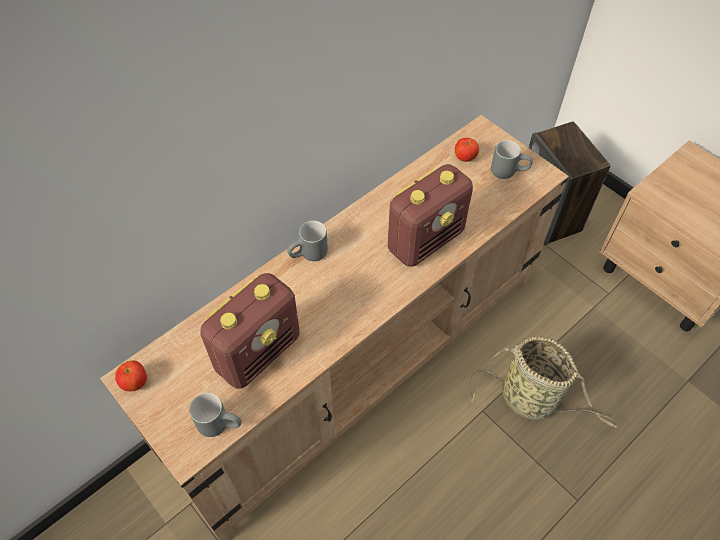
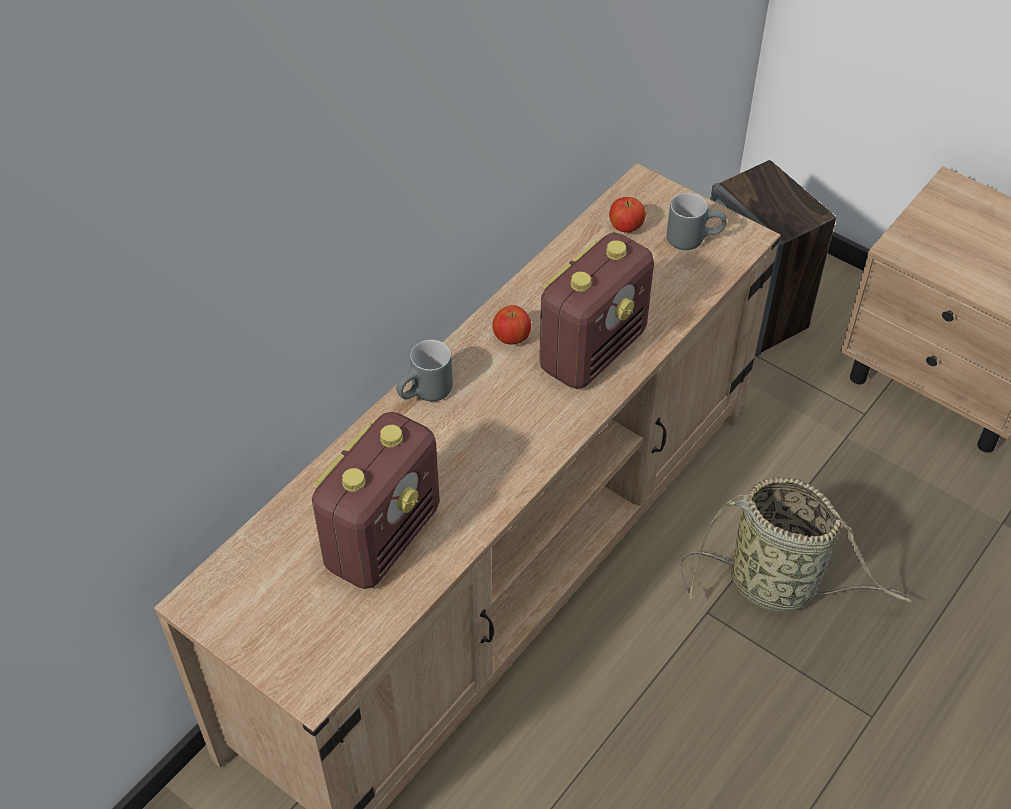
camera: 10 degrees left, 5 degrees down
(135, 382) = (209, 605): apple -> apple (511, 338)
(220, 423) = (351, 640): grey mug -> none

